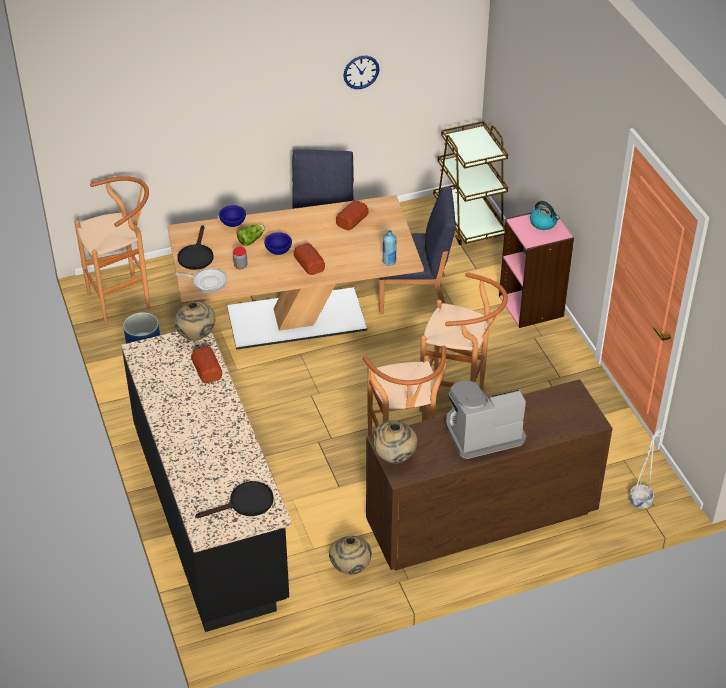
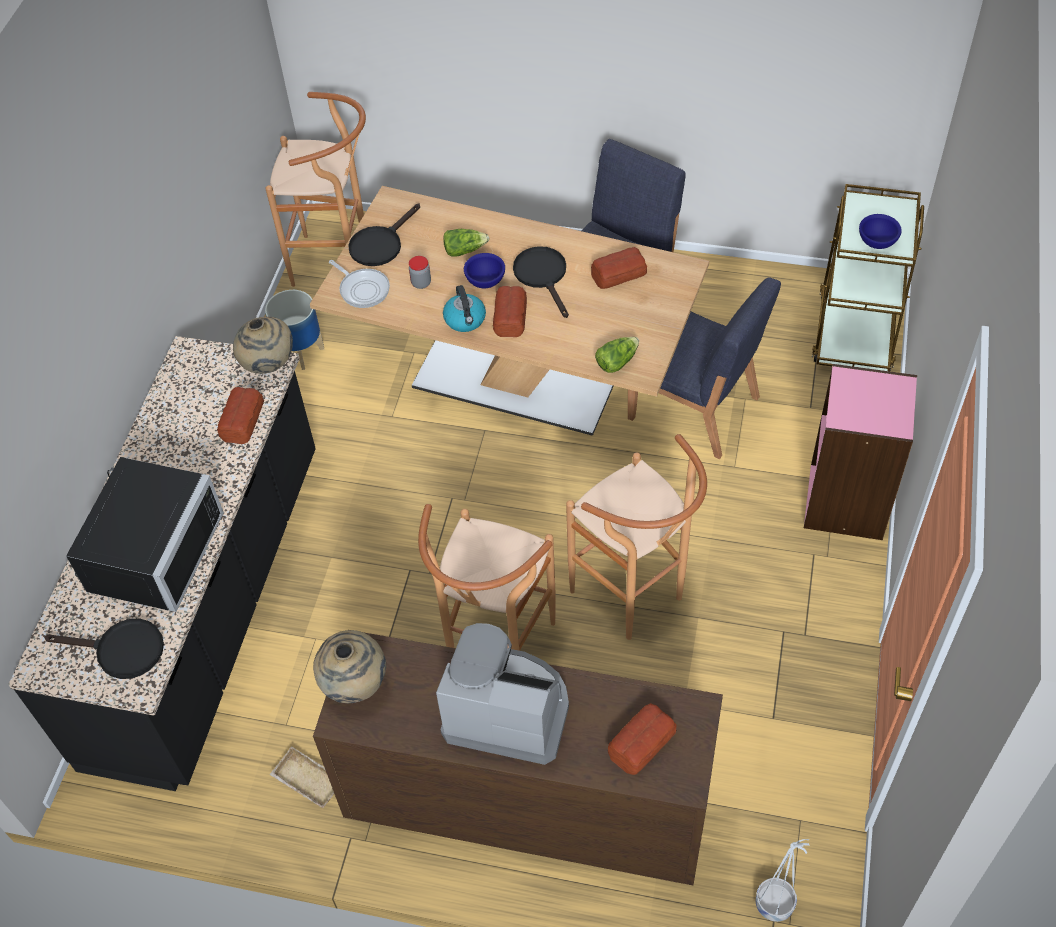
camera: 35 degrees right, 10 degrees up
(213, 453) = (147, 551): none -> black microwave
(233, 224) = (461, 217): blue bowl -> blue bowl (877, 243)
(310, 236) = (543, 276): none -> black frying pan
(350, 569) = (306, 781): beige vase -> beige tray
(361, 72) = (738, 55): wall clock -> none
(389, 262) = (616, 361): blue bottle -> lettuce
(543, 223) = (884, 397): kettle -> kettle (465, 320)
(559, 416) = (640, 743): none -> bread

